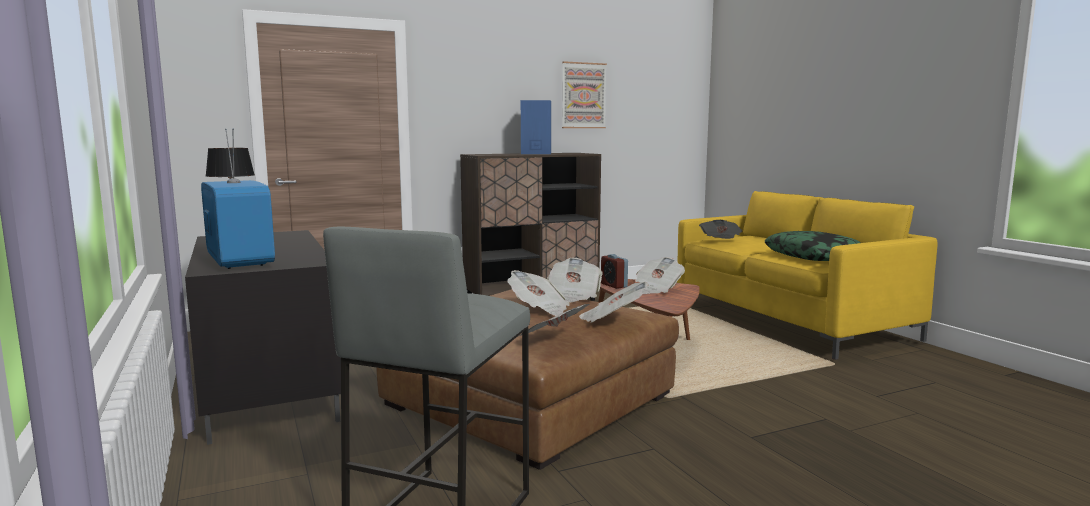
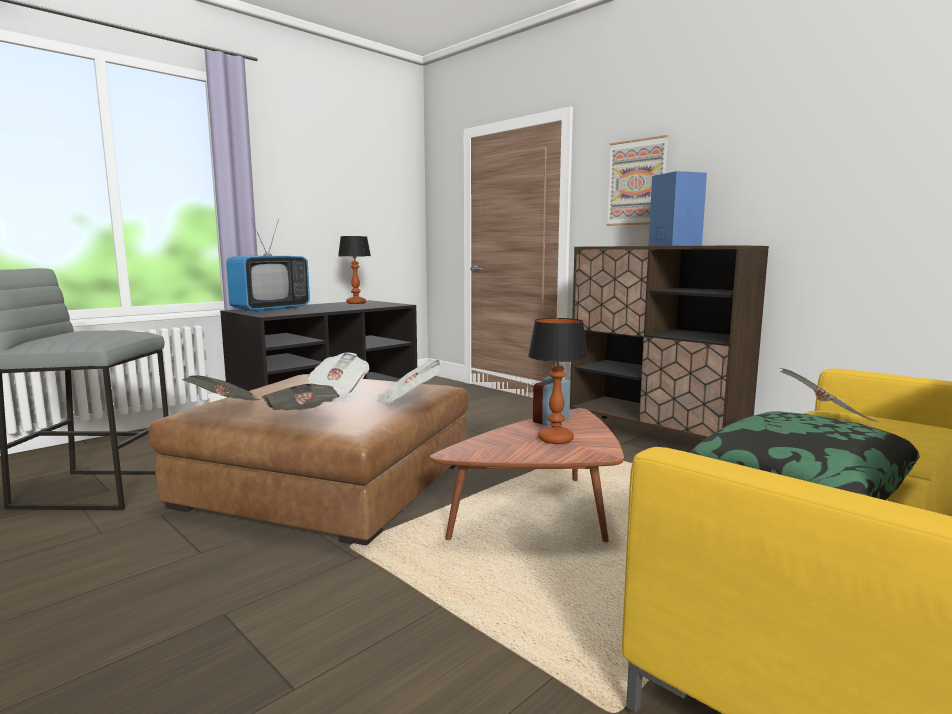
camera: 70 degrees right, 0 degrees up
(583, 95) = (795, 157): picture -> picture (637, 182)
(657, 289) = (555, 439): newspaper -> table lamp

